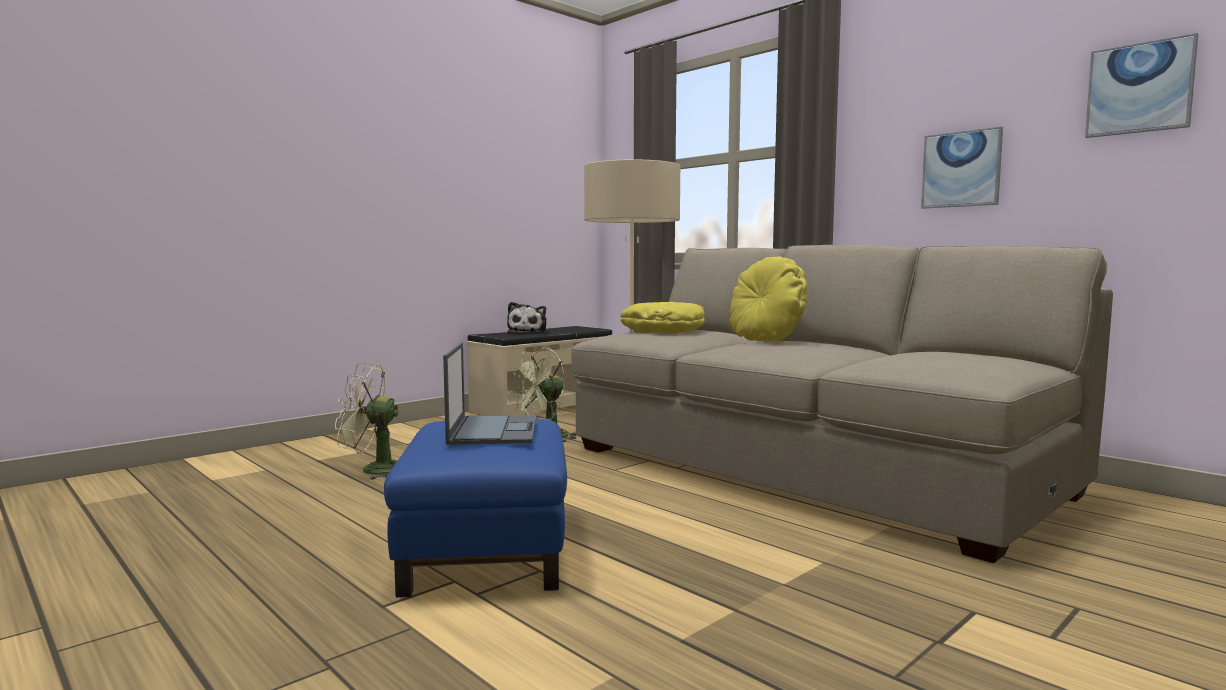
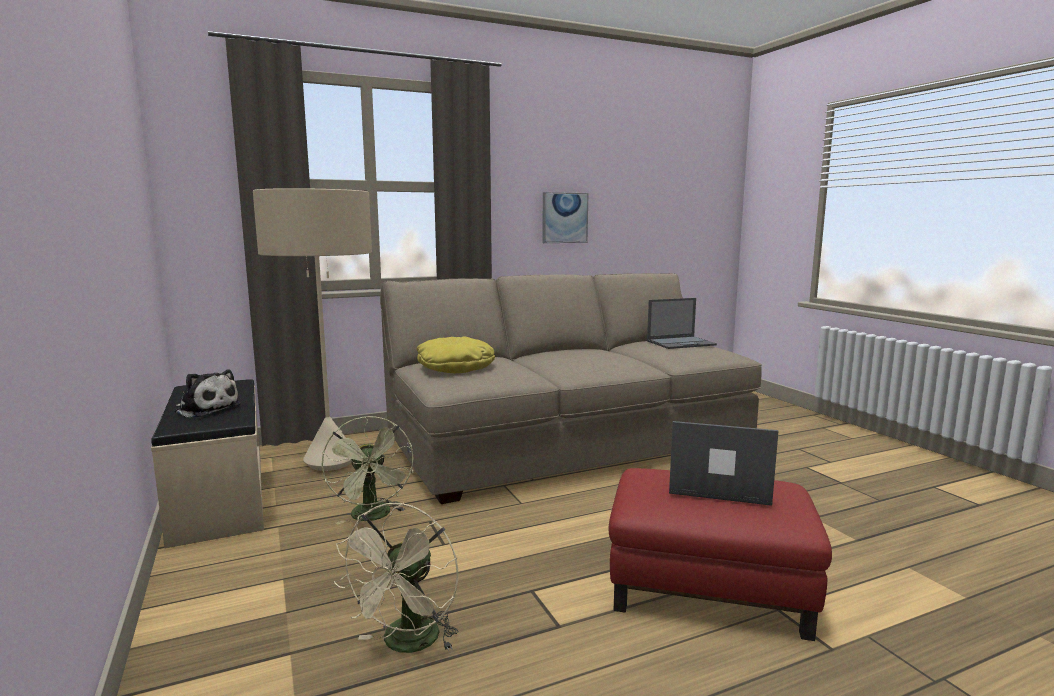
camera: 70 degrees left, 5 degrees up
(485, 548) = (707, 588): blue ottoman -> red ottoman
(766, 341) = (547, 357): yellow pillow -> none
(974, 357) = (681, 343): none -> laptop
(1139, 88) = (646, 182): picture -> none

